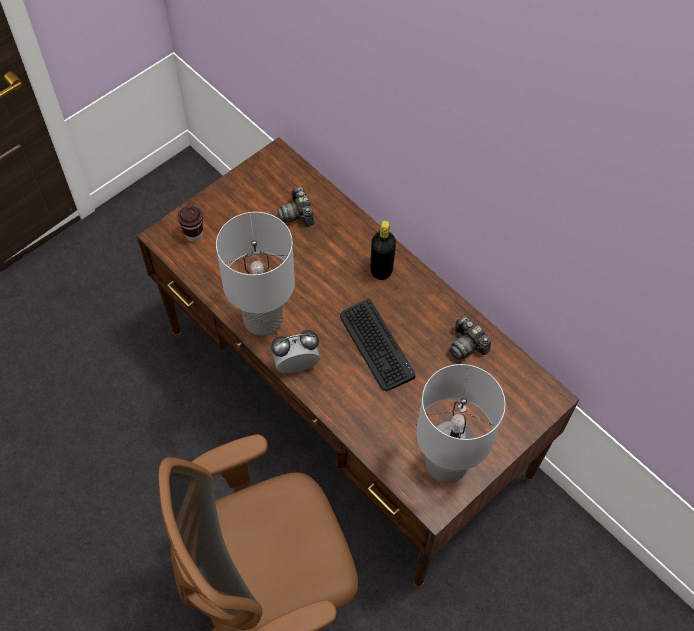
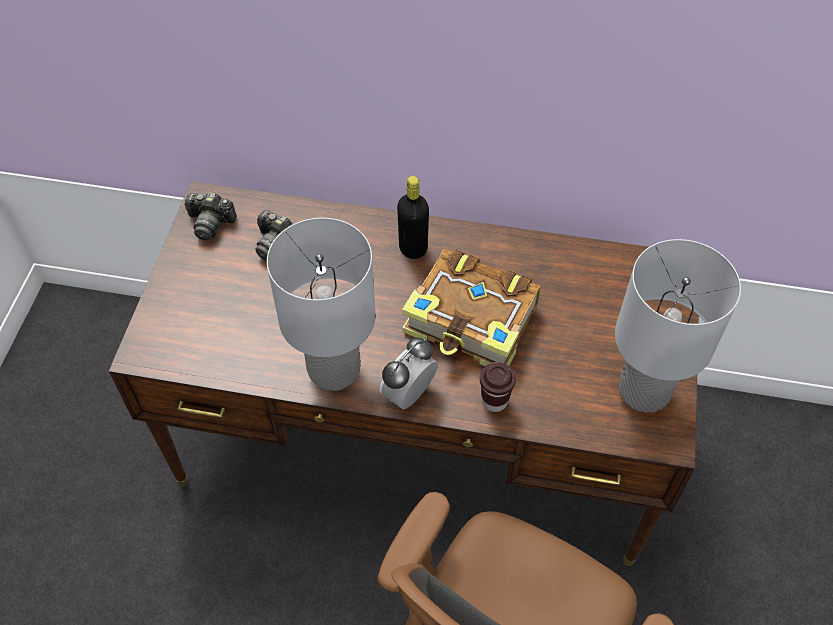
camera: 35 degrees left, 5 degrees down
(194, 234) = (178, 330): brown cup -> brown cup (494, 401)
(376, 345) = (472, 322): keyboard -> book
(467, 345) = (557, 268): camera -> camera (210, 223)

